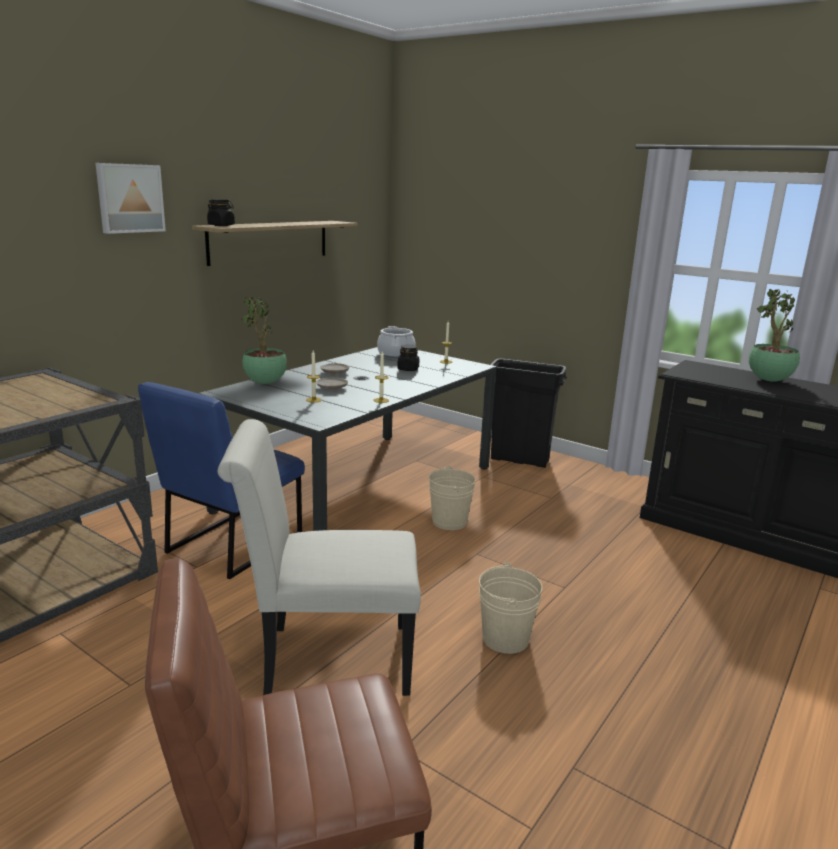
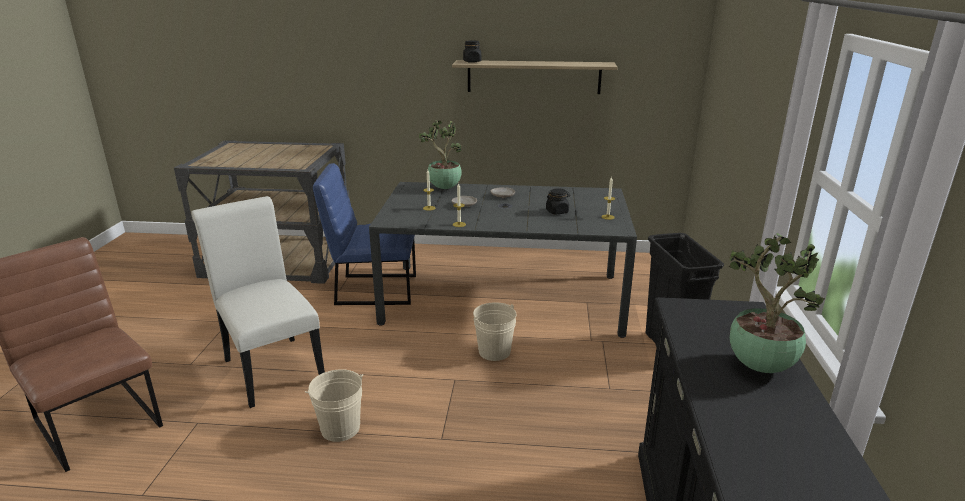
camera: 60 degrees right, 5 degrees up
(129, 198) = (406, 38): picture -> none
(395, 354) = (592, 198): cooking pot -> none

